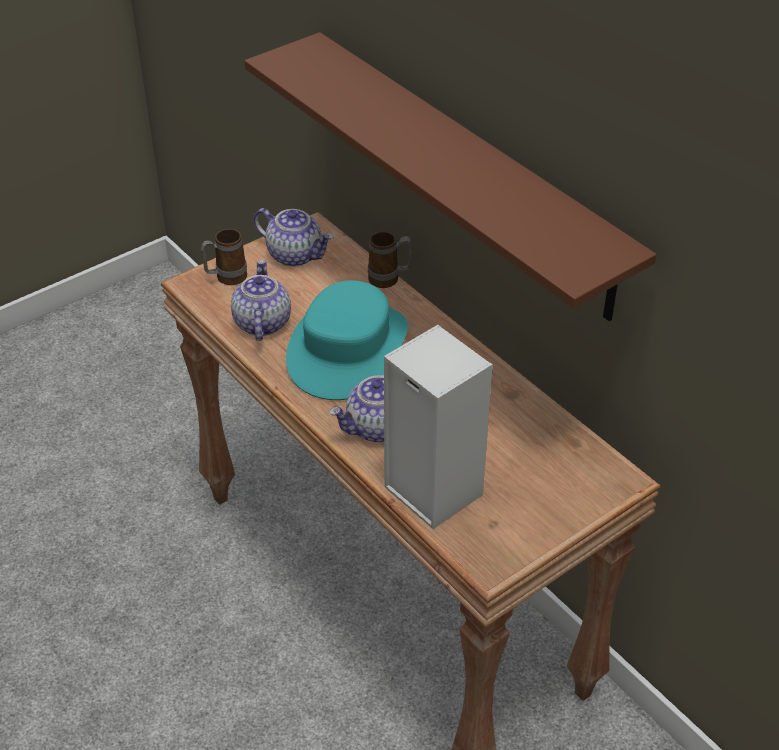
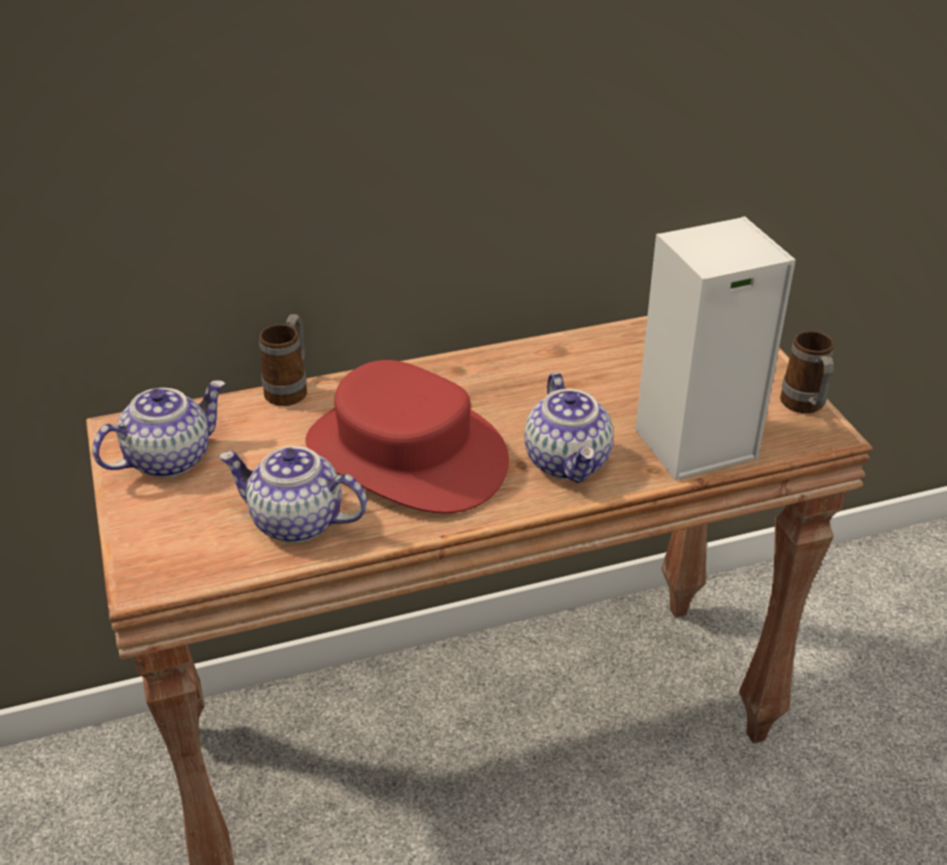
camera: 70 degrees left, 5 degrees down
(225, 278) = (164, 539): mug -> mug (804, 407)
(347, 349) = (405, 455): turquoise hat -> red hat
(467, 173) = (380, 148): brown shelf -> none

